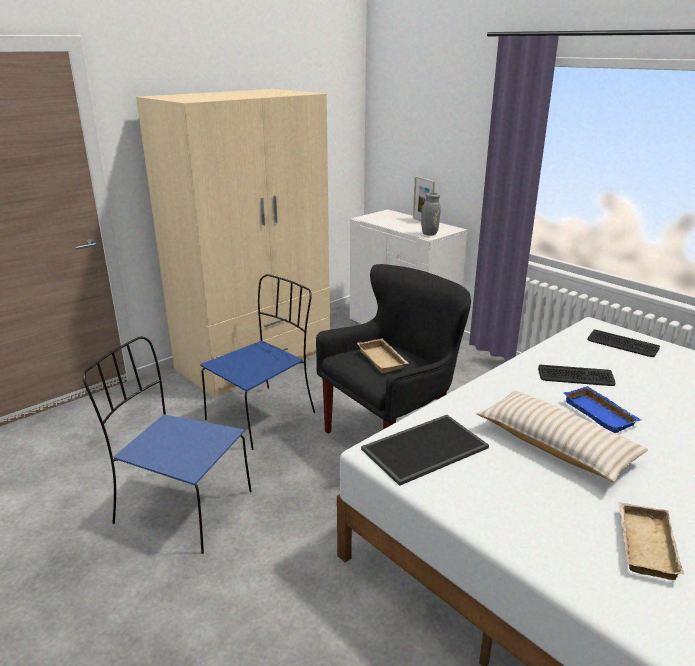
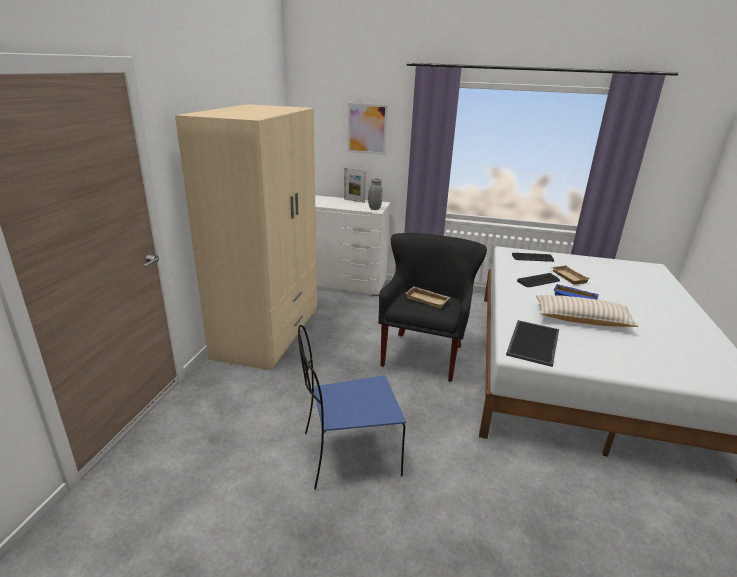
camera: 35 degrees left, 0 degrees up
(263, 415) = (325, 370): blue chair -> none
(446, 125) = (367, 129): none -> picture
(643, 543) = (672, 351): beige tray -> beige tray (567, 277)

